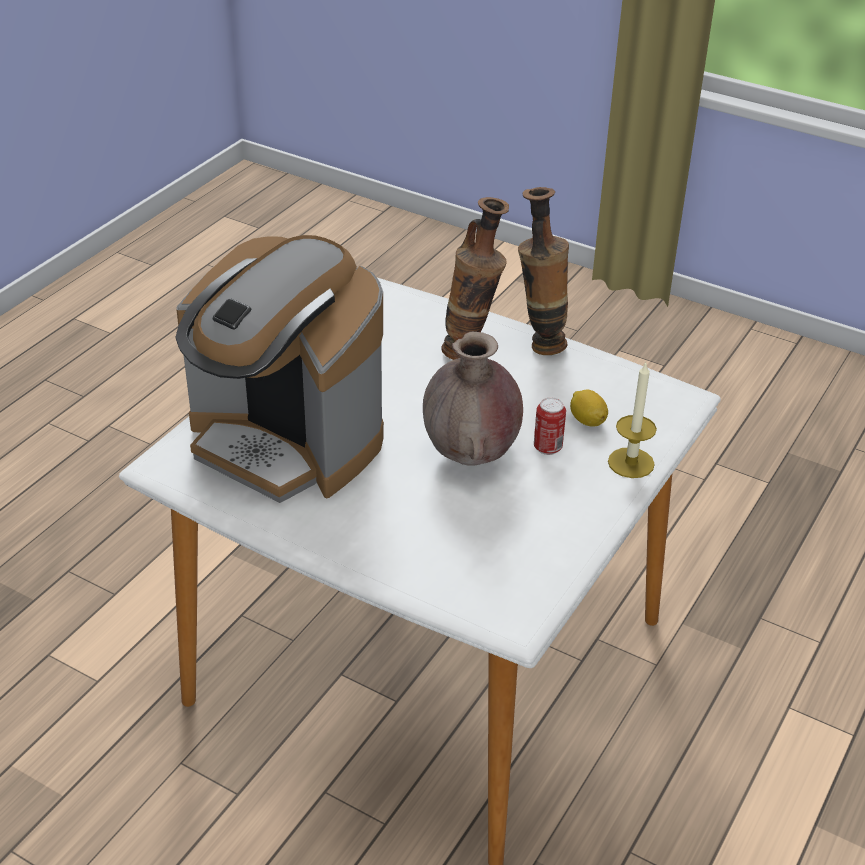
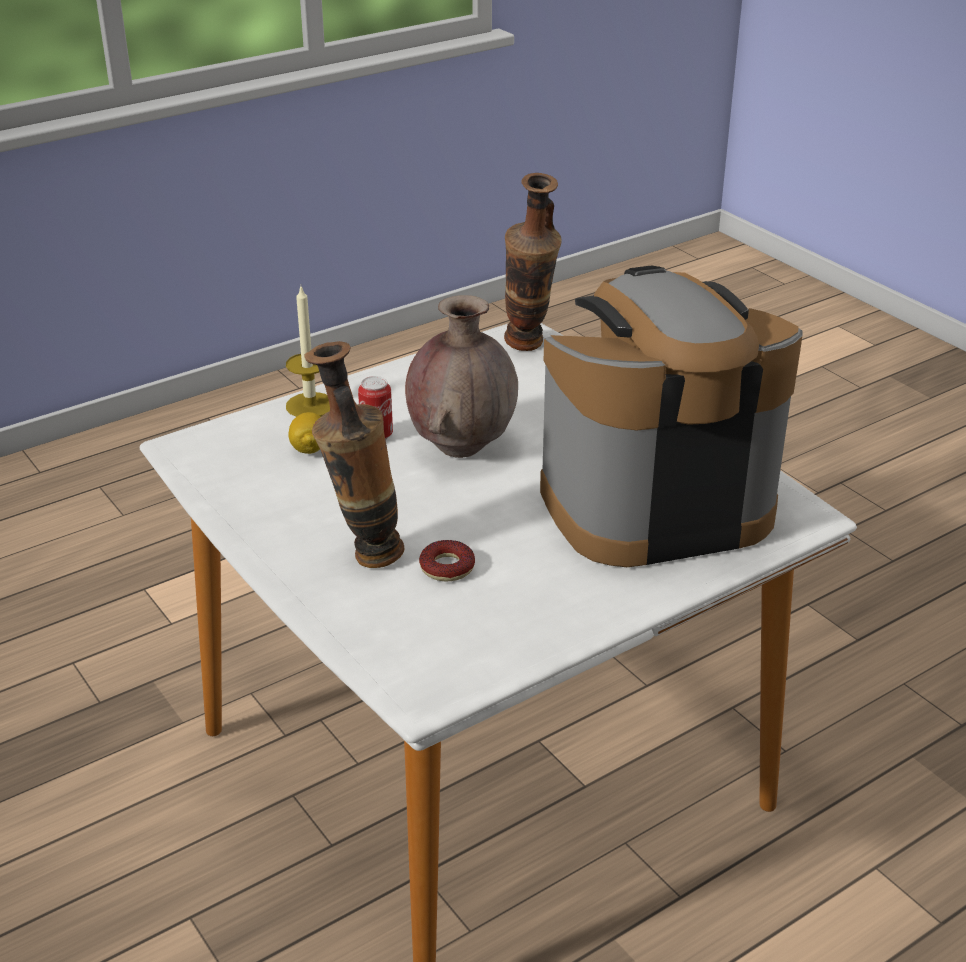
camera: 155 degrees left, 5 degrees down
(285, 443) = (654, 505): coffee machine -> coffee machine turned 75 degrees counterclockwise
(409, 358) = (447, 567): none -> donut
(539, 343) = (267, 544): vase -> vase (528, 349)

